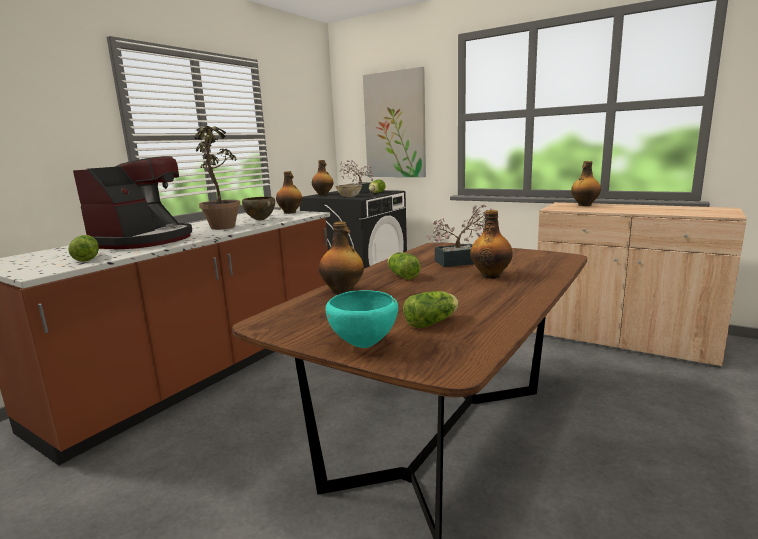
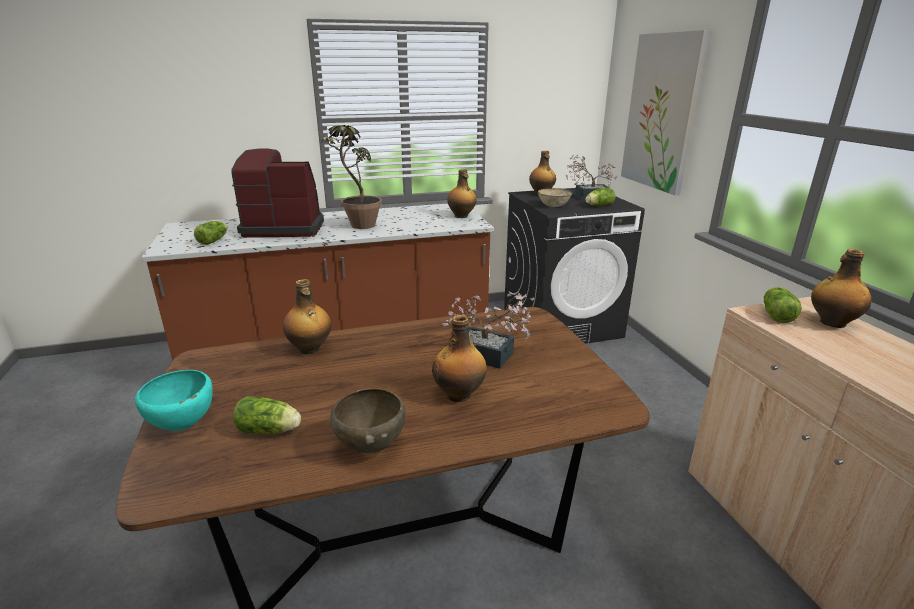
camera: 40 degrees right, 10 degrees up
(144, 240) = (284, 228): coffee machine -> coffee machine turned 150 degrees counterclockwise
(260, 220) = (411, 222): brown bowl -> brown bowl (371, 446)
(402, 275) = (393, 350): lettuce -> lettuce (776, 314)

